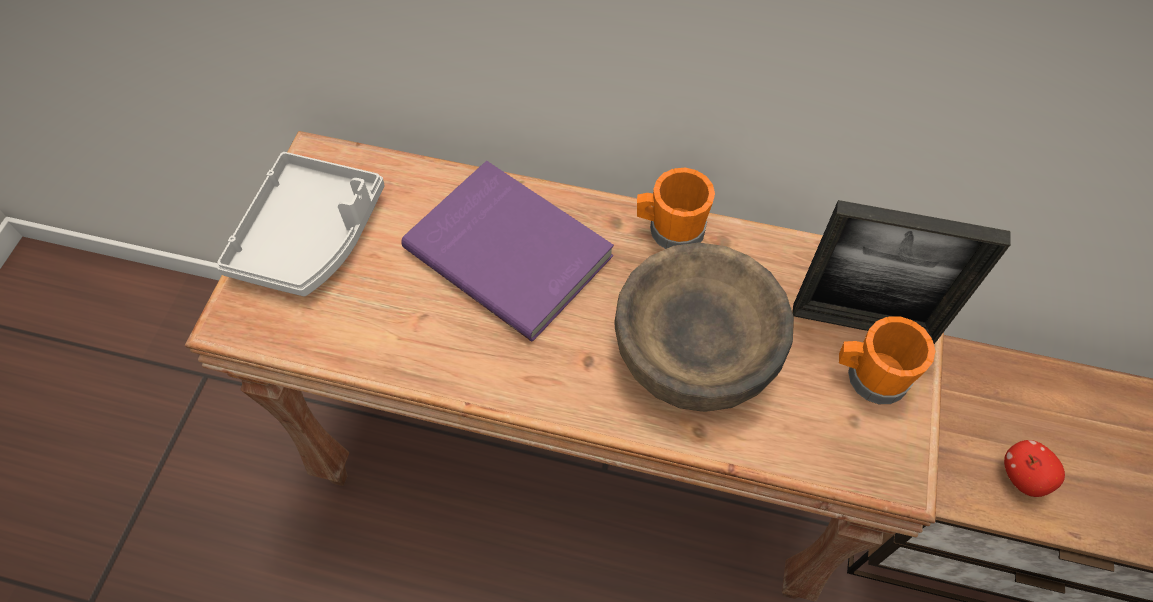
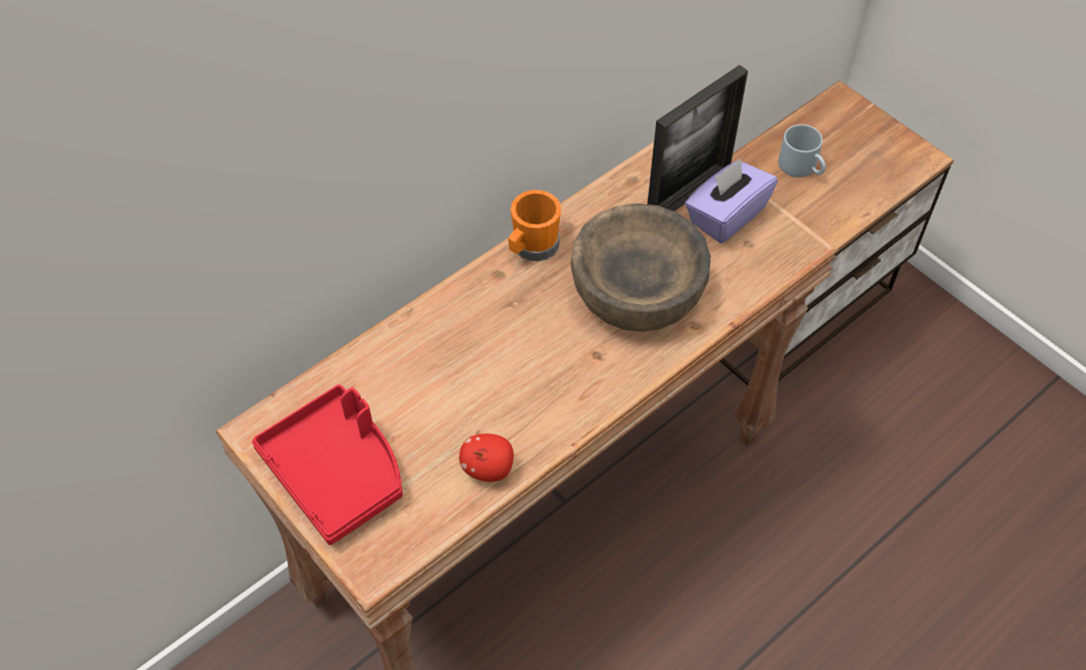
camera: 55 degrees left, 5 degrees down
(310, 236) = (337, 472): grey tray -> red tray
(511, 250) = (467, 349): purple book -> none
(870, 376) = (726, 216): orange mug -> purple tissue box
(1023, 476) = (814, 211): apple -> apple (488, 468)
(1070, 429) = (802, 167): none -> grey mug

